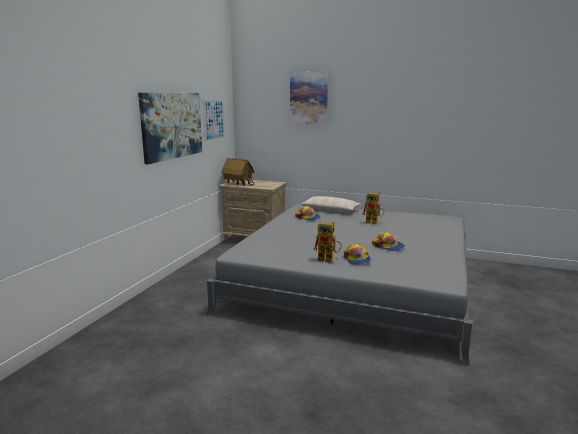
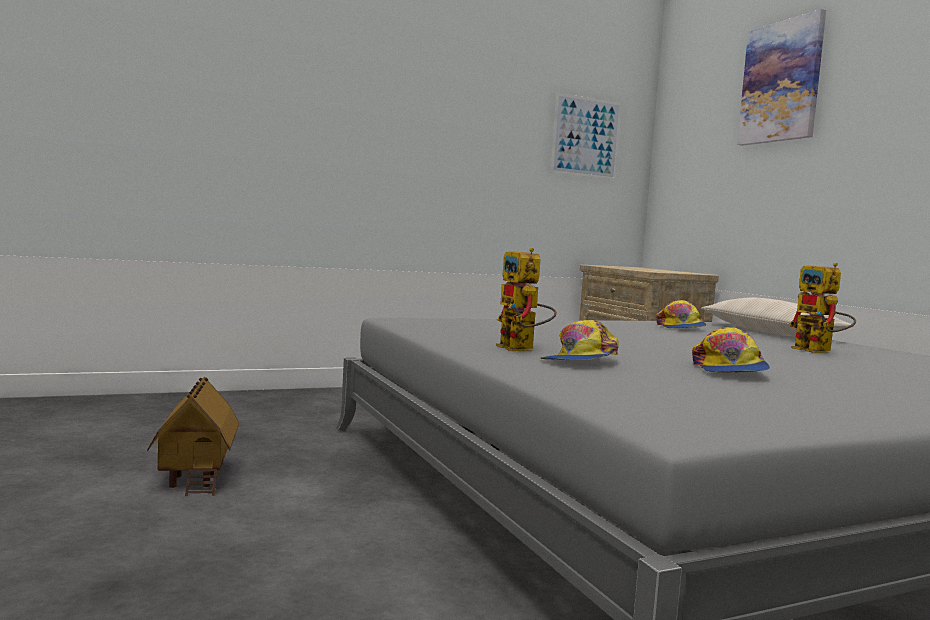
camera: 45 degrees right, 10 degrees down
(172, 125) = (462, 122): picture -> none
(238, 184) = (617, 266): toy house -> toy house (196, 475)

